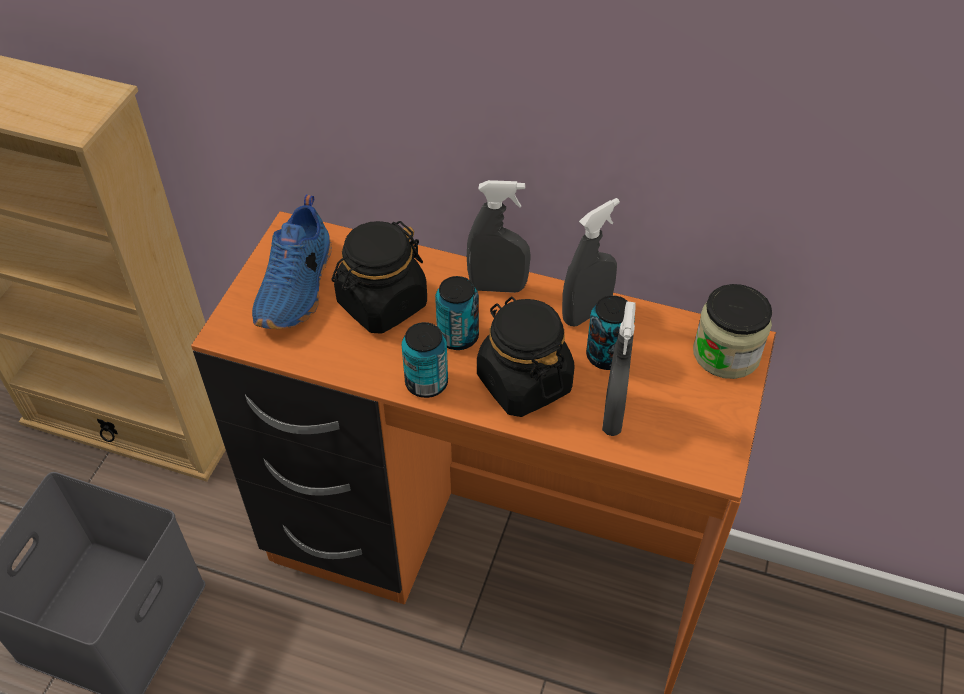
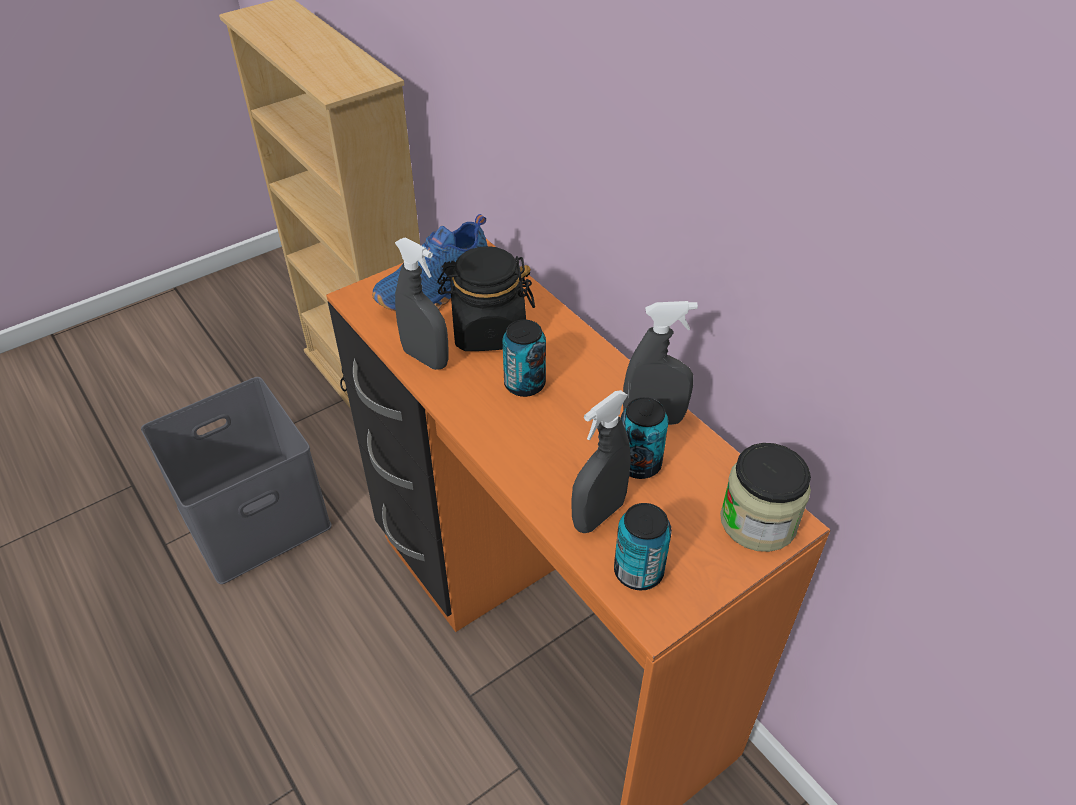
camera: 35 degrees right, 5 degrees down
(426, 383) = (465, 406): can -> can (638, 571)
(497, 287) = (595, 362): grey spray bottle -> grey spray bottle (425, 358)
(523, 382) = (544, 447): black jar -> none

